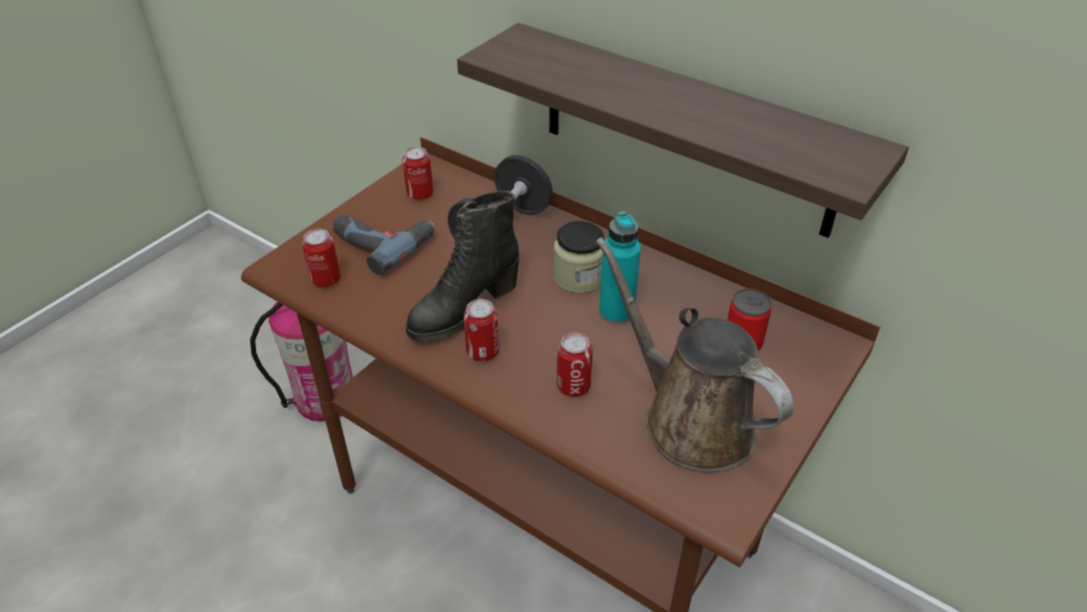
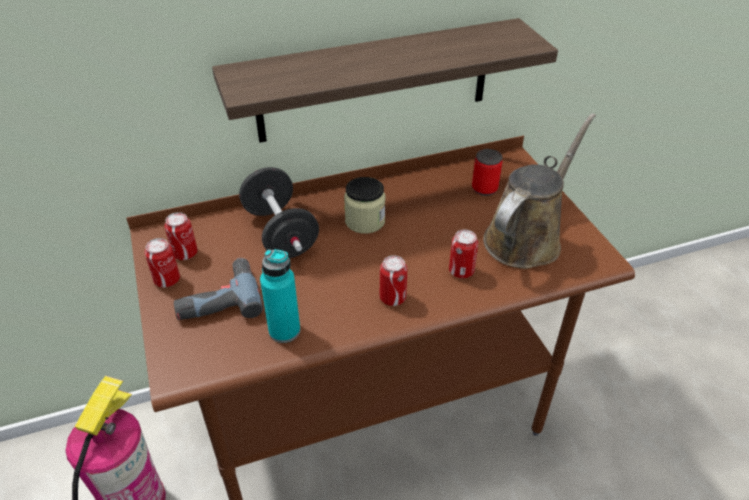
camera: 55 degrees left, 0 degrees up
(326, 279) = (226, 350): can -> can (167, 280)
(463, 310) = (341, 288): black boot -> none
(616, 312) = (413, 221): turquoise bottle -> turquoise bottle (284, 331)
(690, 419) = (526, 238): brown watering can -> brown watering can turned 135 degrees clockwise

